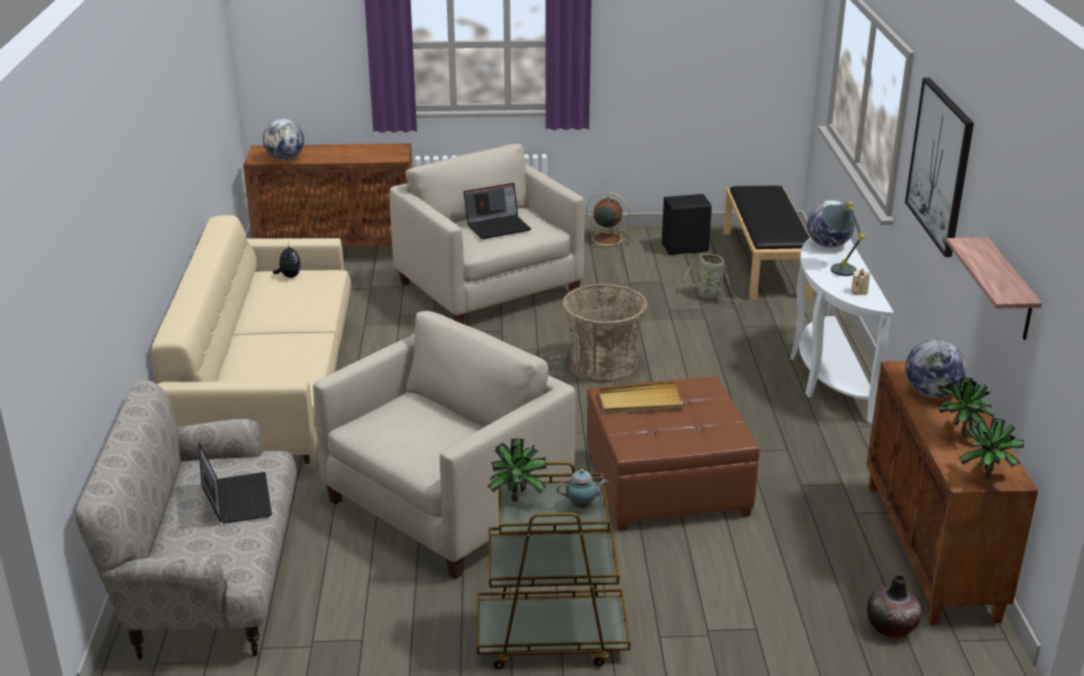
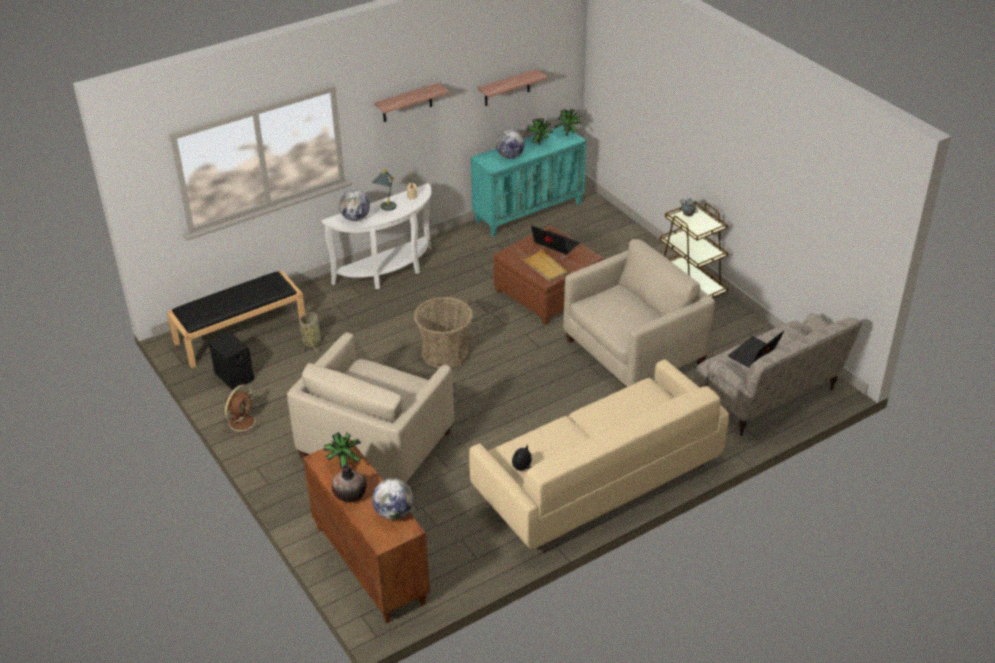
camera: 120 degrees left, 10 degrees up
(447, 504) = (634, 352): beige armchair -> beige armchair turned 135 degrees clockwise
(498, 226) = (382, 386): laptop -> laptop (554, 245)
(518, 498) = (701, 231): potted plant -> potted plant (343, 464)
(605, 239) = (243, 421): brown fan -> brown fan turned 135 degrees counterclockwise
(891, 627) = (592, 211): vase -> vase (350, 495)
(932, 551) = (529, 212): brown cabinet -> turquoise cabinet
(940, 165) = (407, 103): picture -> shelf

